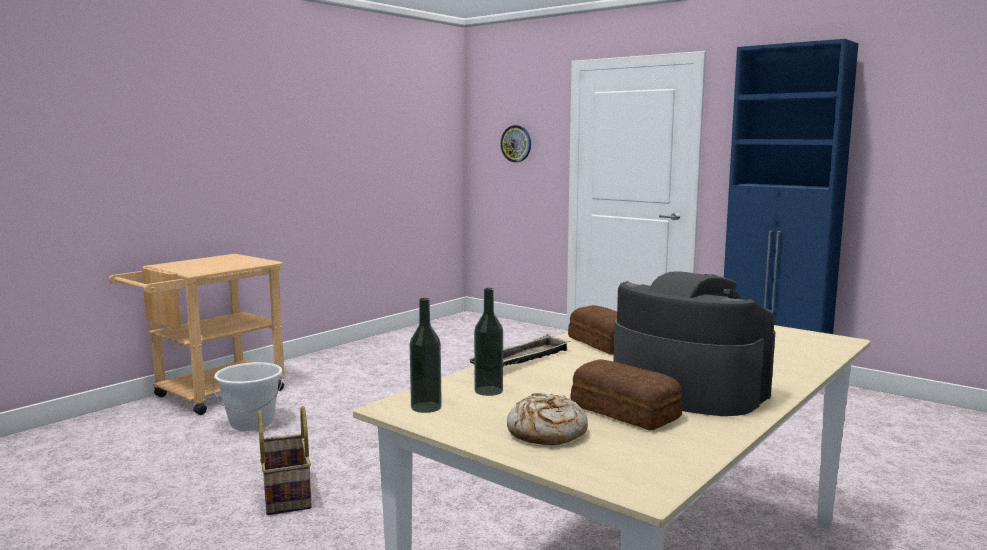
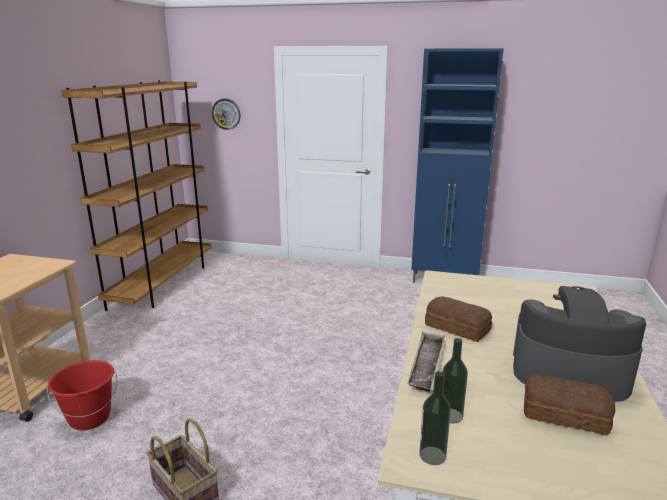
camera: 25 degrees left, 10 degrees up
(252, 423) = (90, 418): white bucket -> red bucket
(411, 335) = (163, 284): none -> brown bookcase
(546, 432) = (550, 461): bread -> none

